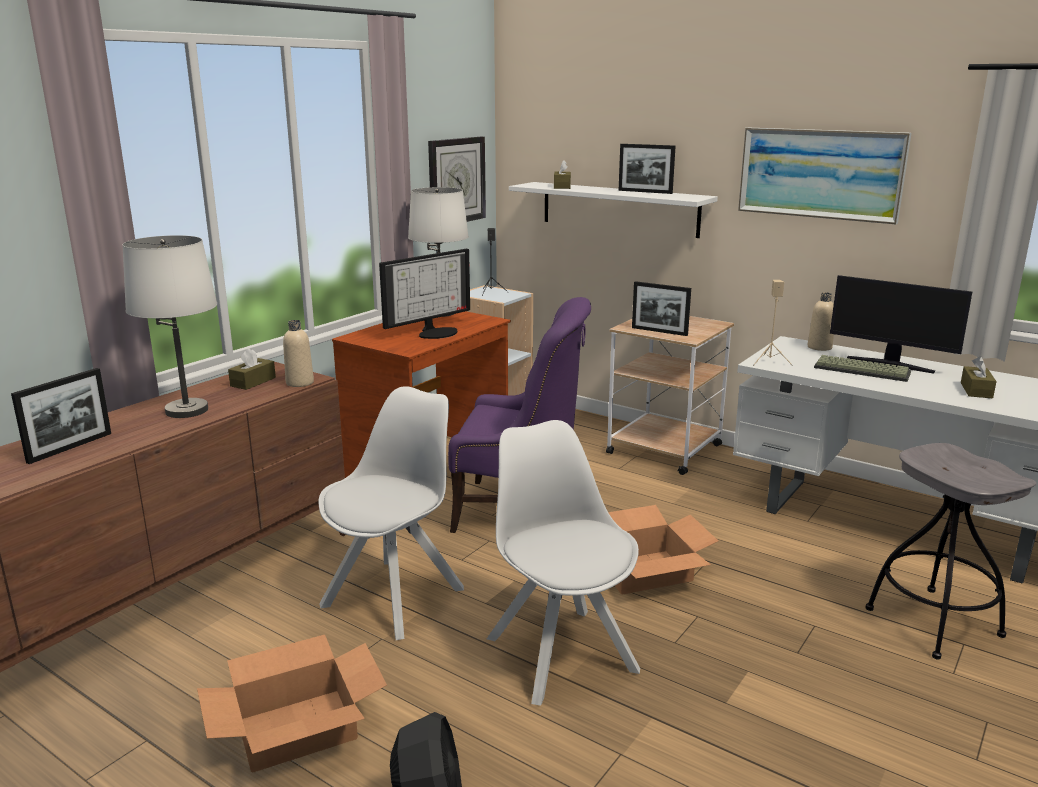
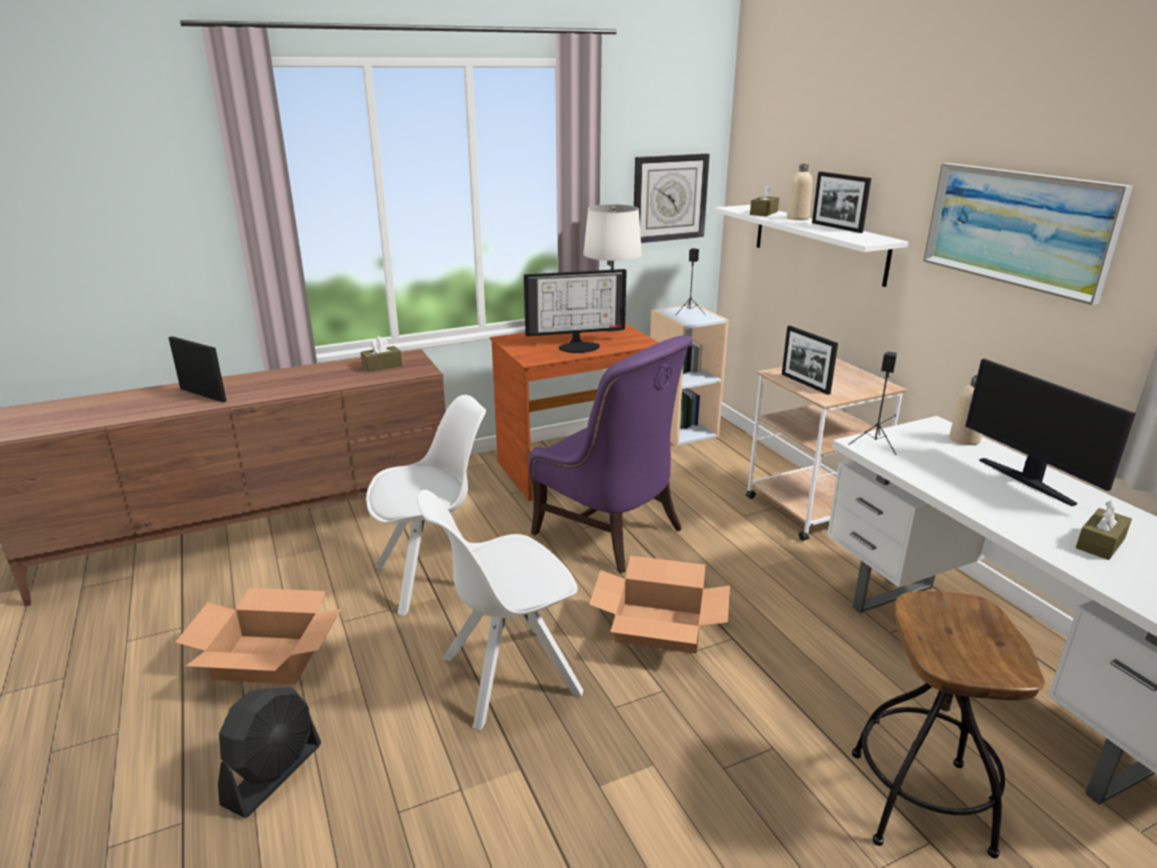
camera: 30 degrees right, 5 degrees up
(70, 448) = (203, 395): picture frame -> picture frame turned 120 degrees counterclockwise
(187, 410) = (308, 381): white table lamp -> none
(300, 383) = (411, 373): beige bottle -> beige bottle (797, 218)
(560, 652) = (508, 675): white chair -> white chair turned 120 degrees counterclockwise
(770, 362) = (875, 444): beige speaker -> black speaker
(863, 370) = (978, 479): keyboard -> none
(933, 621) = (919, 800): grey stool -> brown stool

